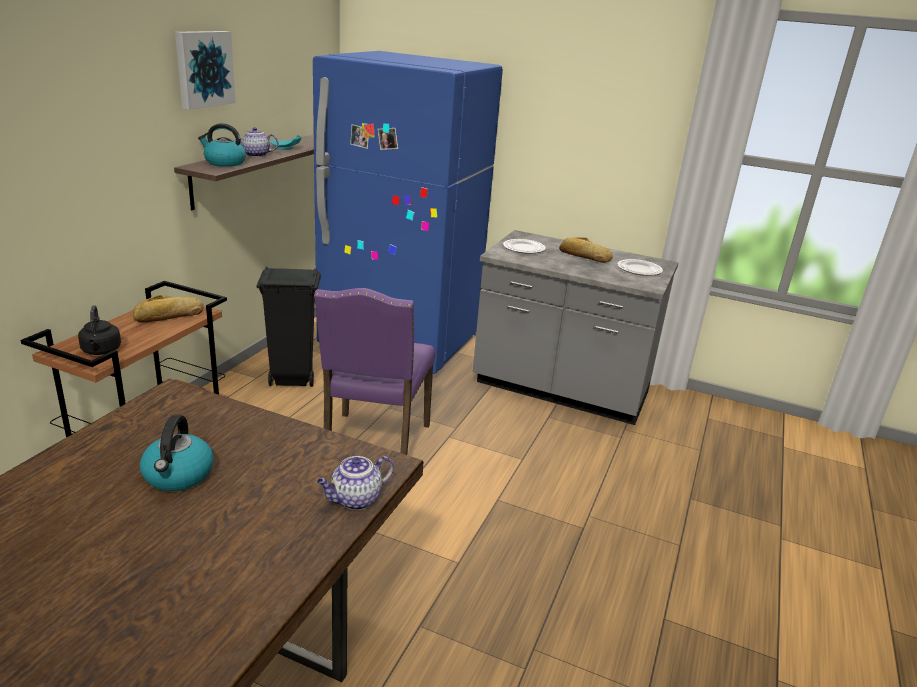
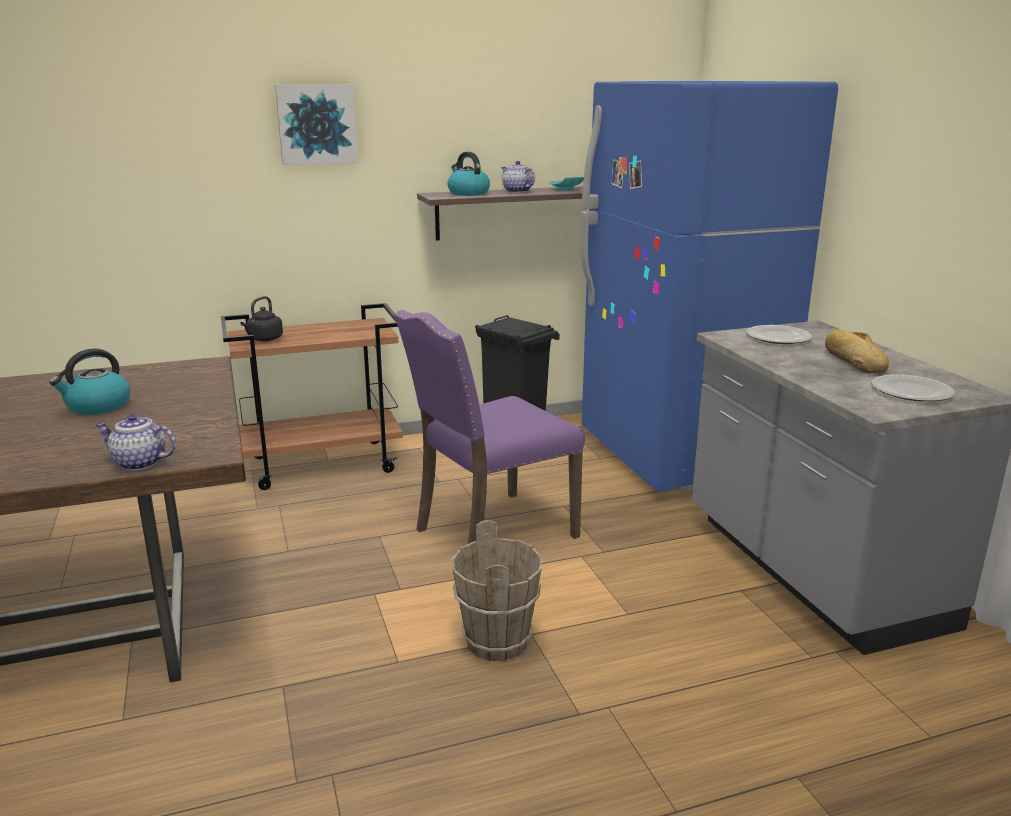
camera: 50 degrees right, 5 degrees down
(169, 316) = (353, 330): bread -> none
(203, 69) = (467, 96): picture -> picture (316, 124)
(489, 515) = (498, 642): none -> brown bucket

